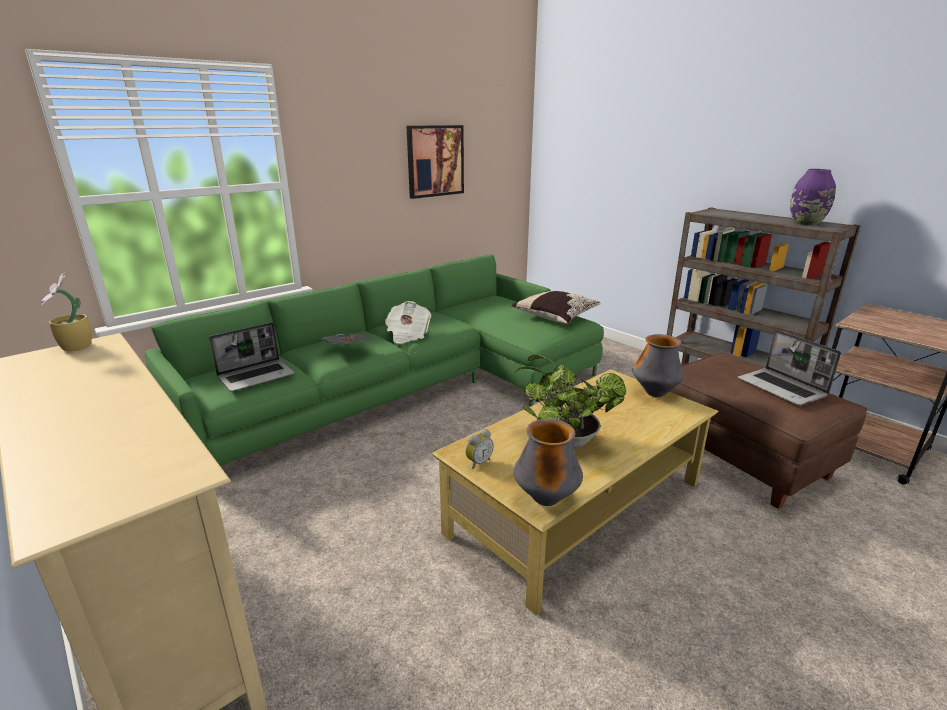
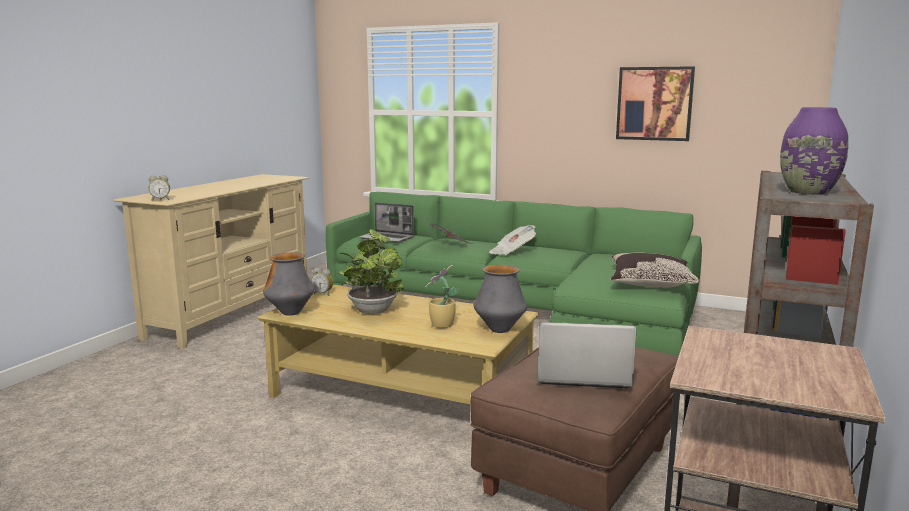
camera: 65 degrees right, 10 degrees down
(76, 347) = (283, 176): potted plant -> potted plant (441, 325)
(161, 485) = (160, 200): none -> alarm clock
(782, 388) = (581, 375): laptop -> laptop turned 60 degrees clockwise

